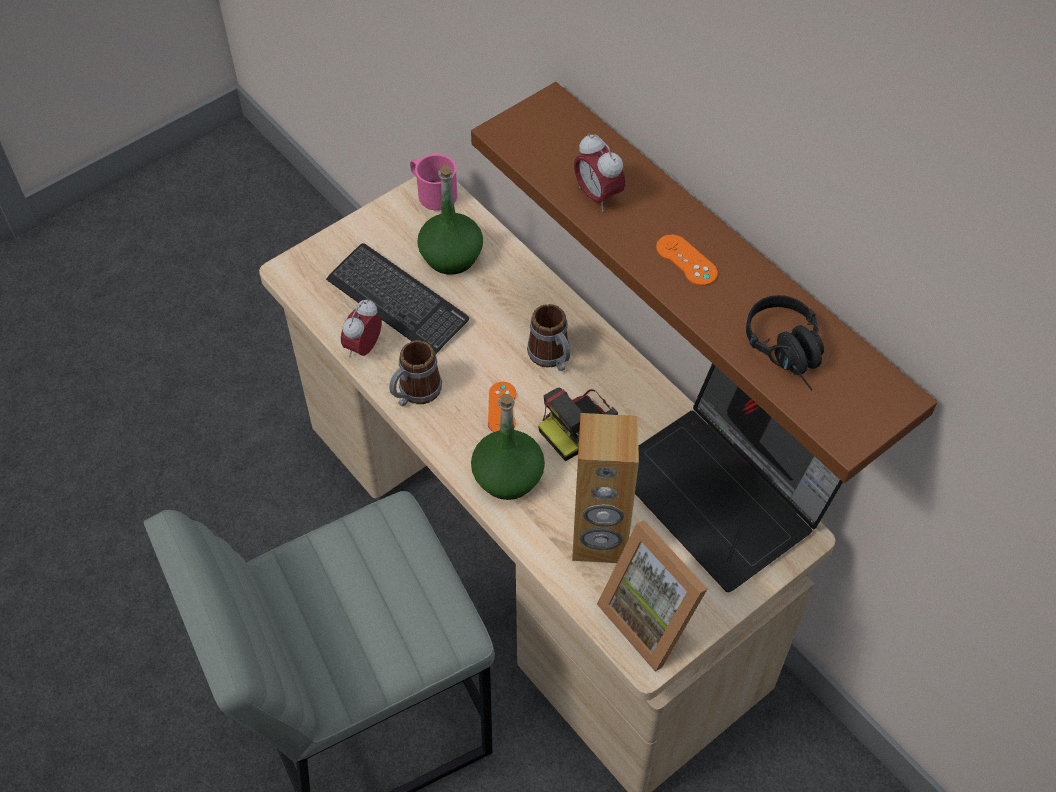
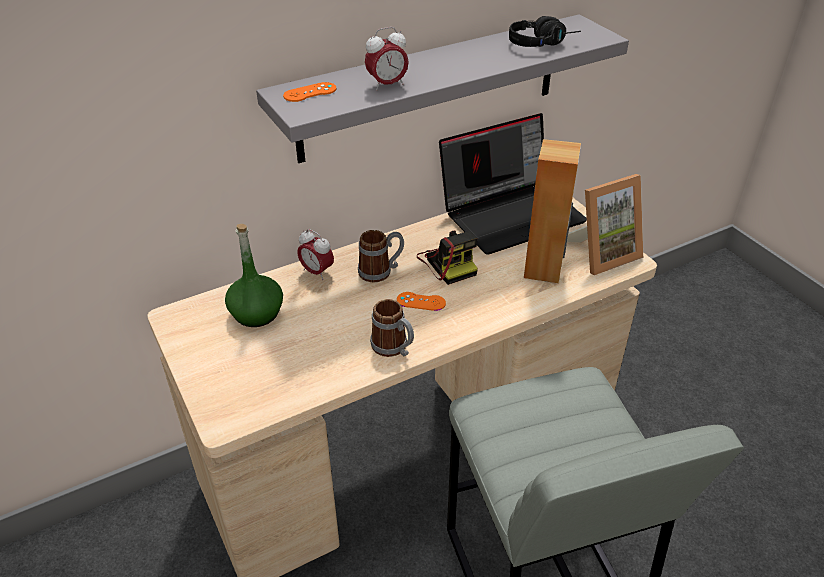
camera: 80 degrees left, 15 degrees down
(364, 347) = (335, 376): alarm clock -> alarm clock (317, 272)
(397, 301) = (292, 350): keyboard -> none
(433, 193) = (179, 317): pink mug -> none
(508, 476) = (484, 305): green bottle -> none
(686, 260) = (458, 63): orange game controller -> orange game controller (310, 92)
(723, 267) = (431, 88): brown shelf -> grey shelf

